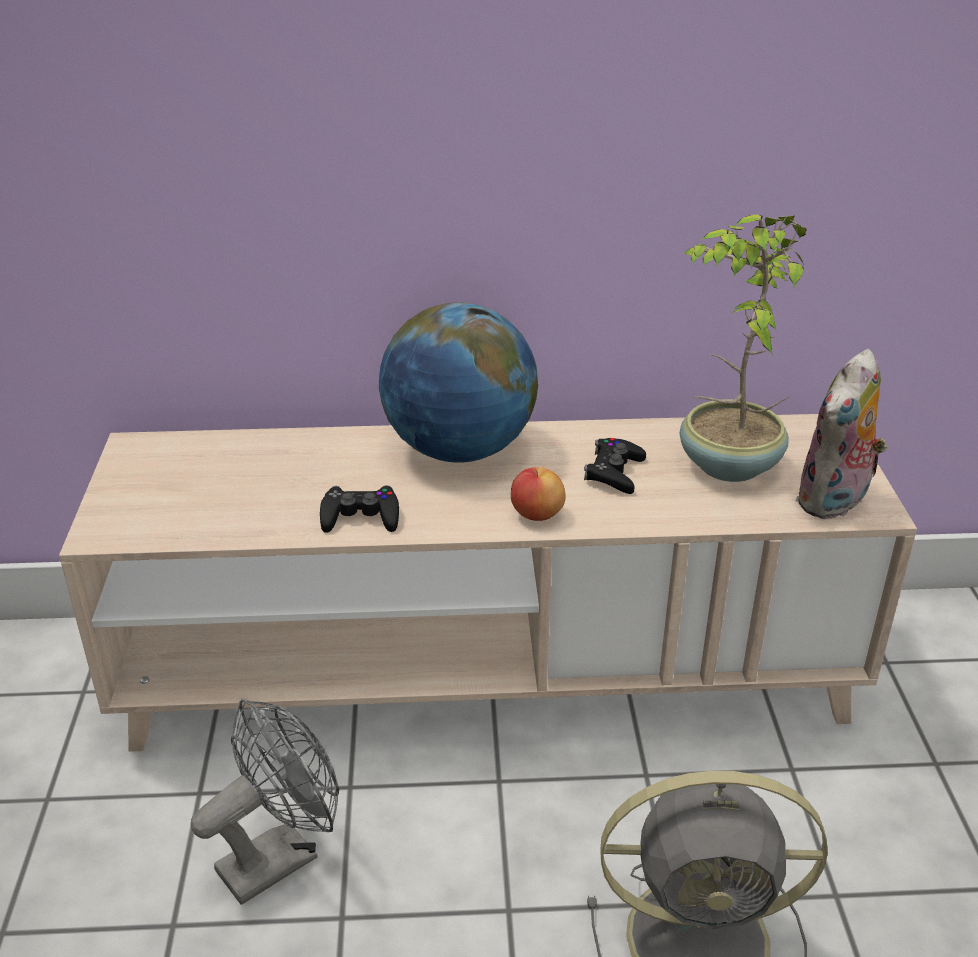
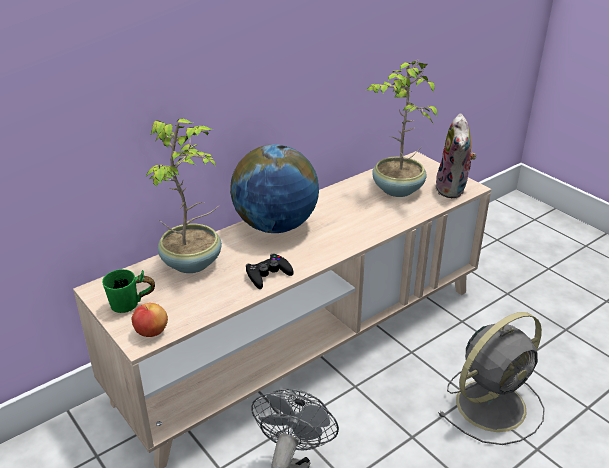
camera: 35 degrees left, 0 degrees up
(141, 485) = (131, 307): none -> green mug
(285, 457) = (193, 262): none -> potted plant
(536, 515) = (346, 241): apple -> apple (151, 332)
(614, 472) = (356, 210): black game controller -> none

